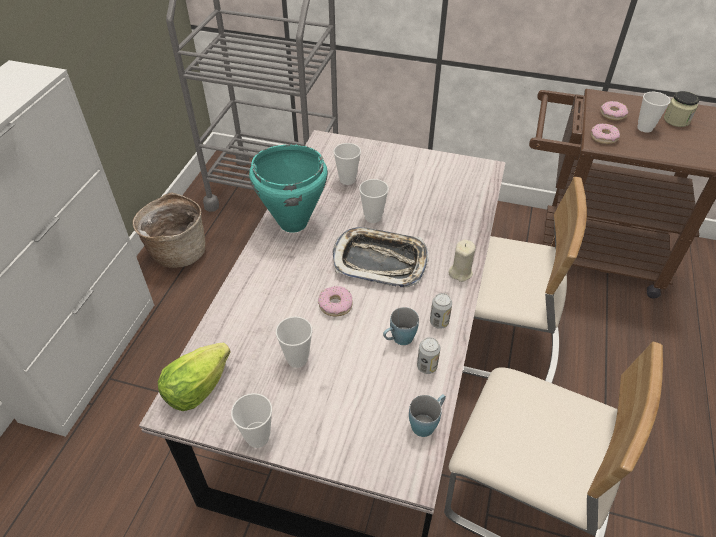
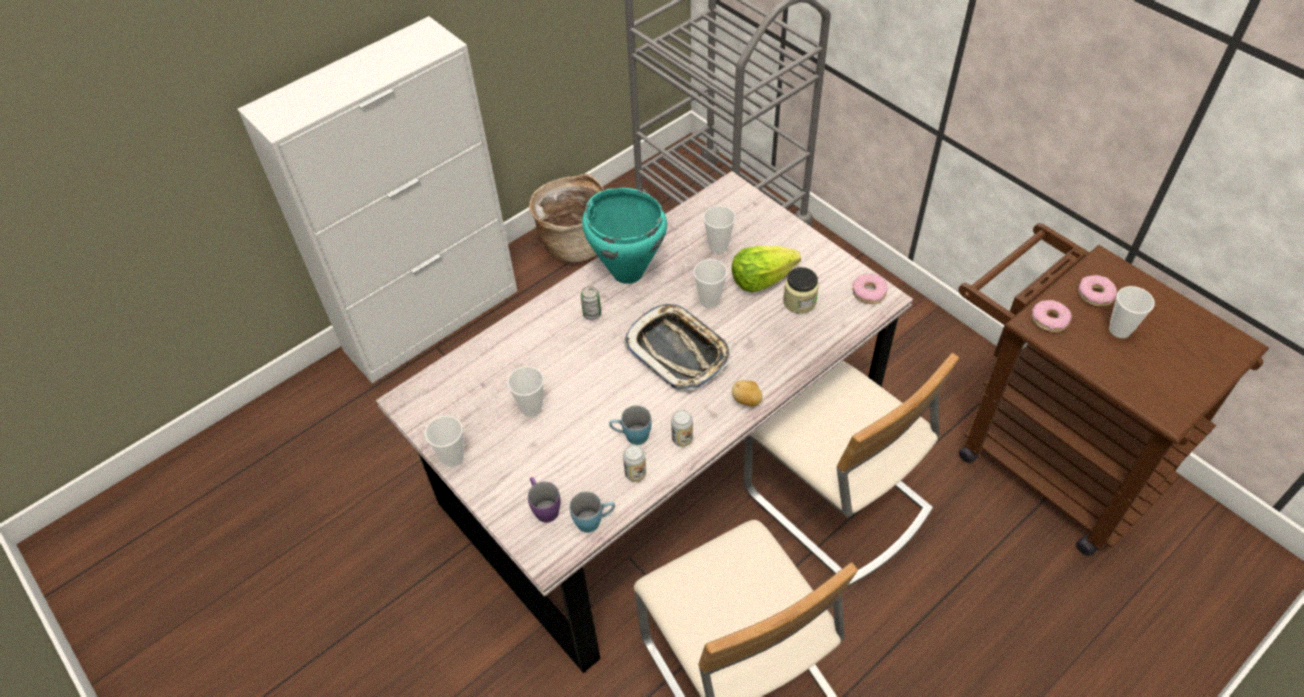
camera: 35 degrees right, 5 degrees up
(197, 388) = (436, 392): lettuce -> lettuce (761, 279)
(289, 264) = (592, 314): none -> can
(335, 305) = (602, 375): donut -> donut (869, 292)
(375, 435) = (544, 507): none -> purple mug
(460, 272) = (746, 400): beige candle -> potato
(676, 120) = (1177, 337): jar -> jar (799, 301)

